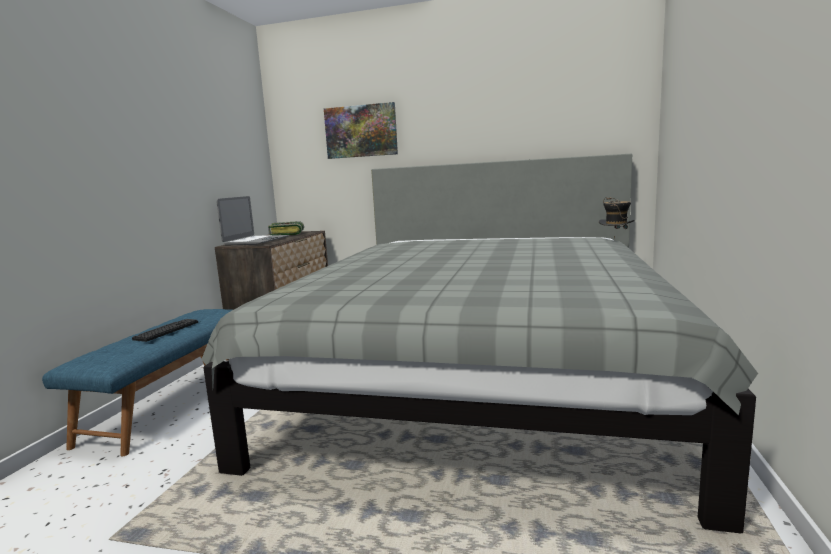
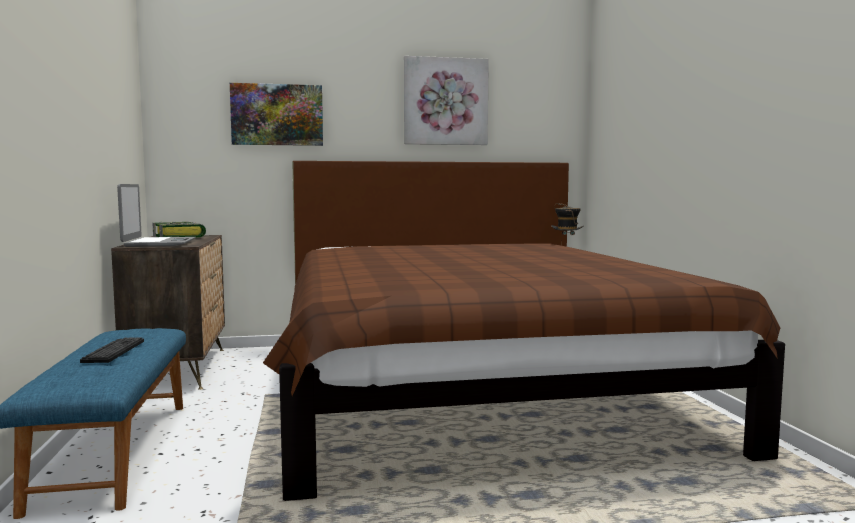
camera: 25 degrees left, 5 degrees down
(478, 378) = (472, 389): grey bed -> brown bed
(504, 104) = (445, 101): none -> picture

